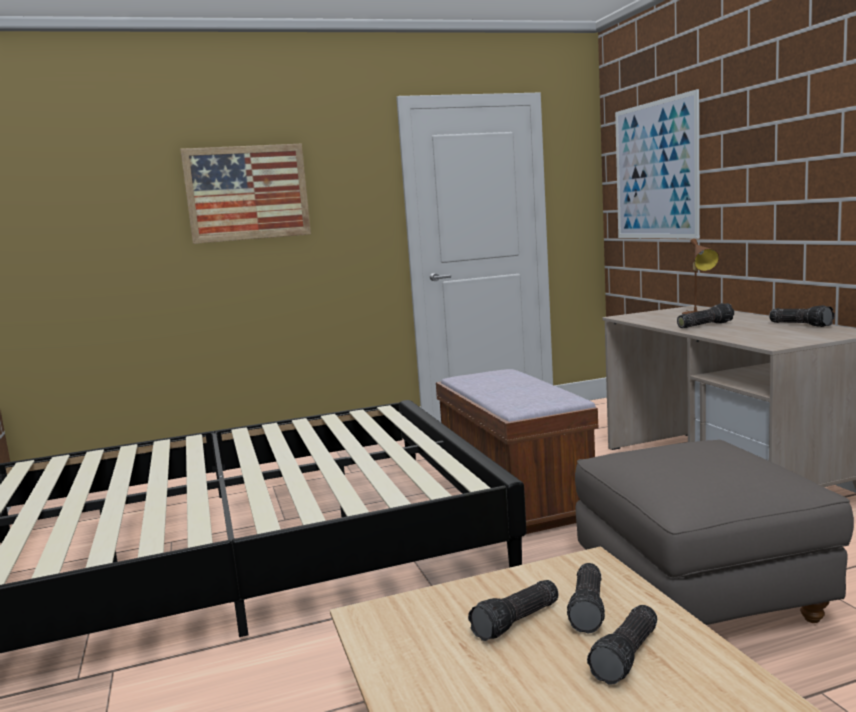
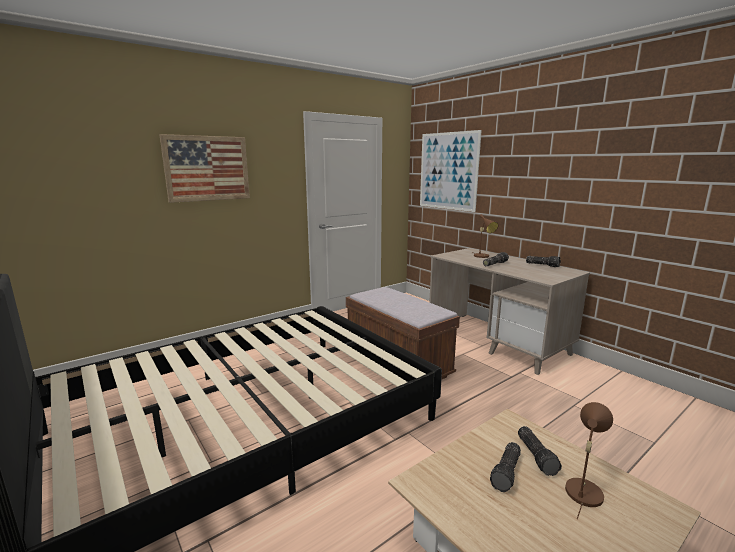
camera: 20 degrees left, 5 degrees up
(628, 656) = (583, 489): flashlight -> brown table lamp
(700, 595) = (533, 421): grey ottoman -> none

